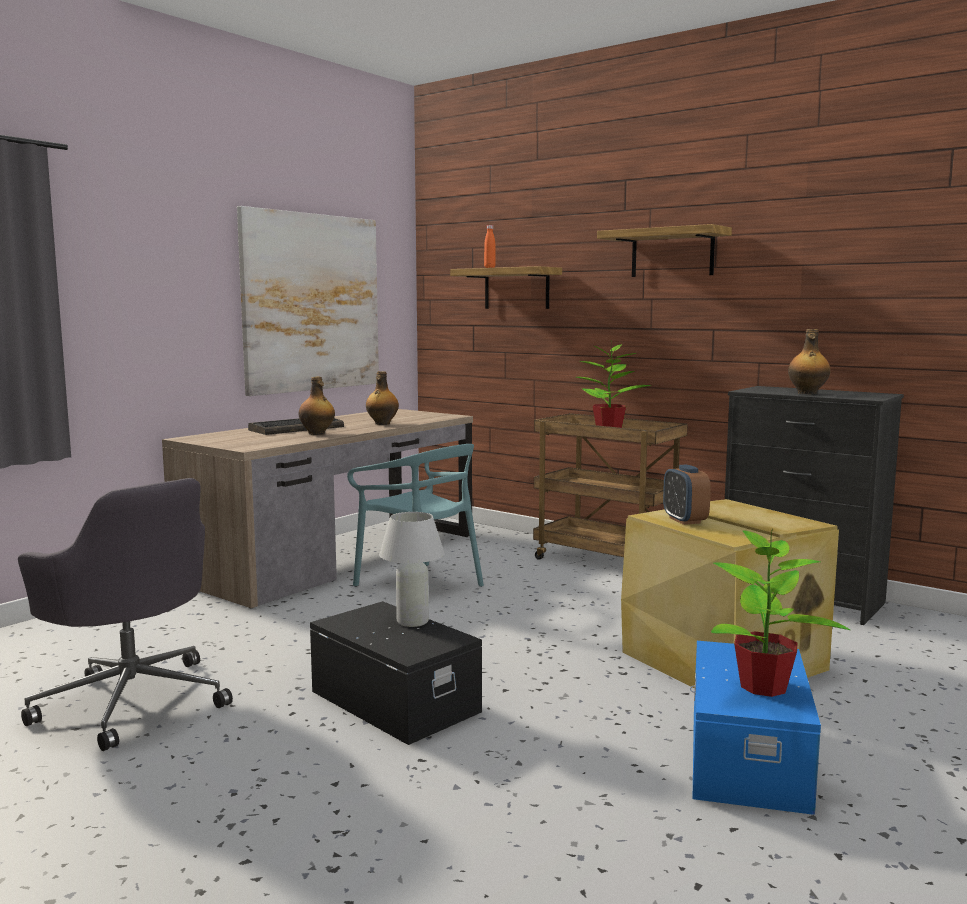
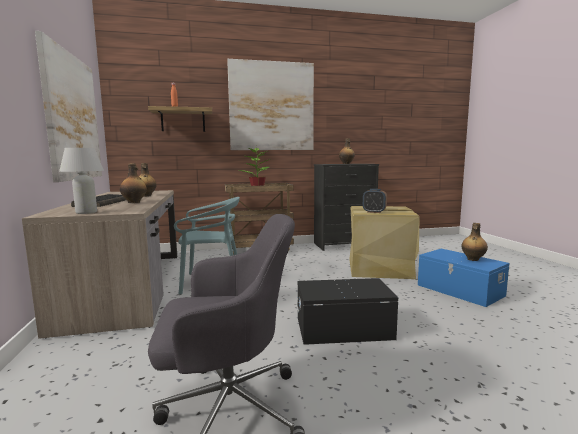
camera: 50 degrees left, 0 degrees up
(412, 622) = (338, 282): white table lamp -> white table lamp (86, 212)
(672, 253) = (271, 106): shelf -> picture
(763, 687) = (472, 259): potted plant -> bottle

